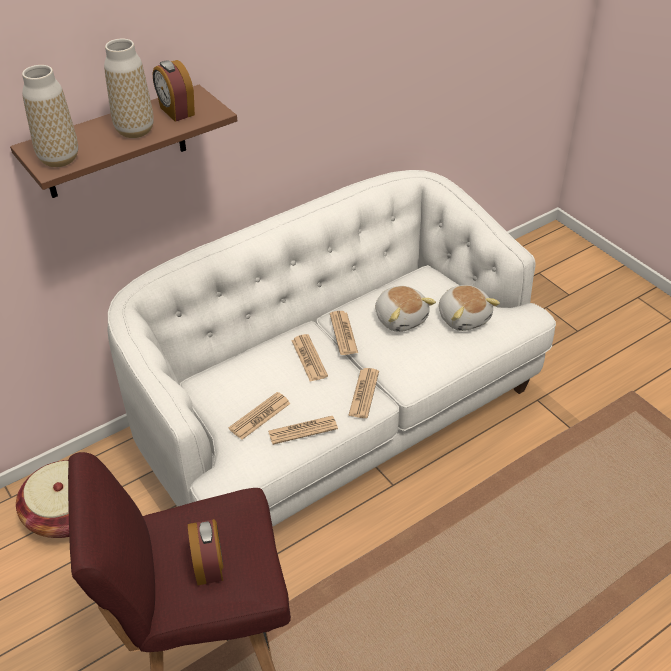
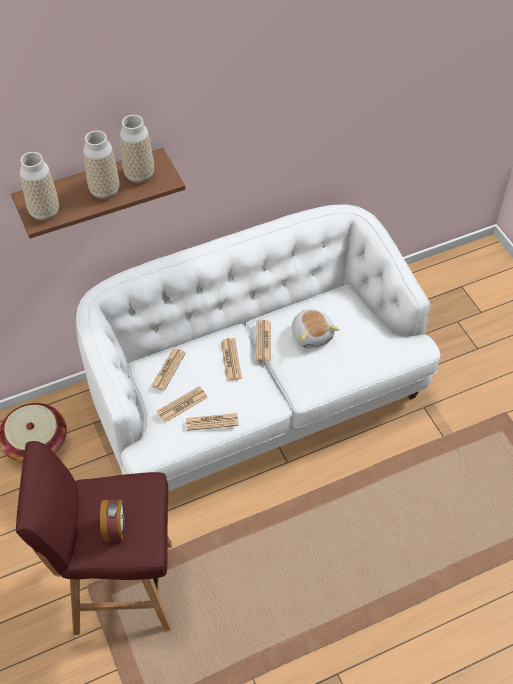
camera: 10 degrees right, 10 degrees up
(176, 111) = (139, 175): alarm clock -> vase
(364, 393) = (266, 397): newspaper -> newspaper (168, 369)
(464, 317) = (363, 341): plush toy -> none

